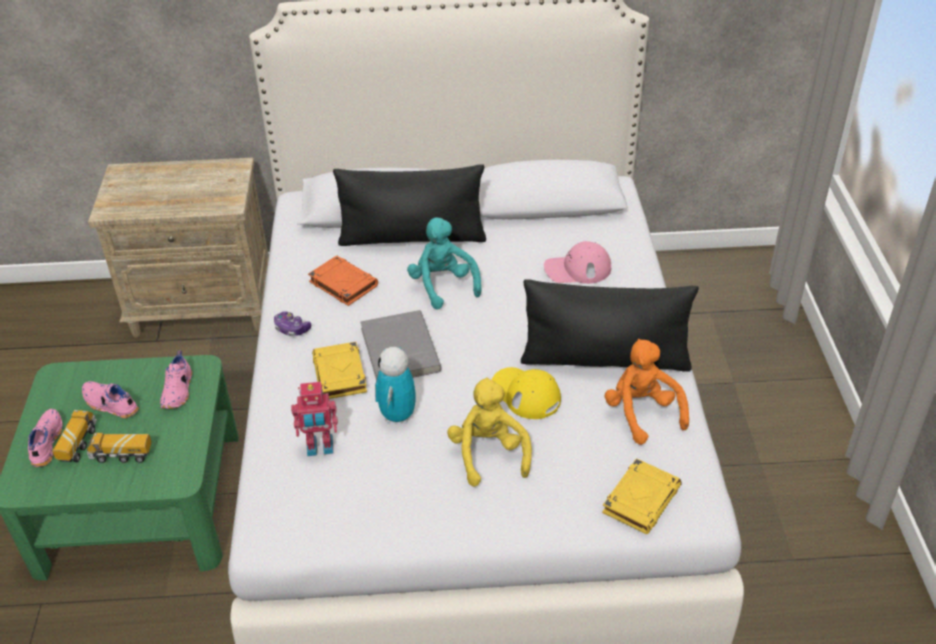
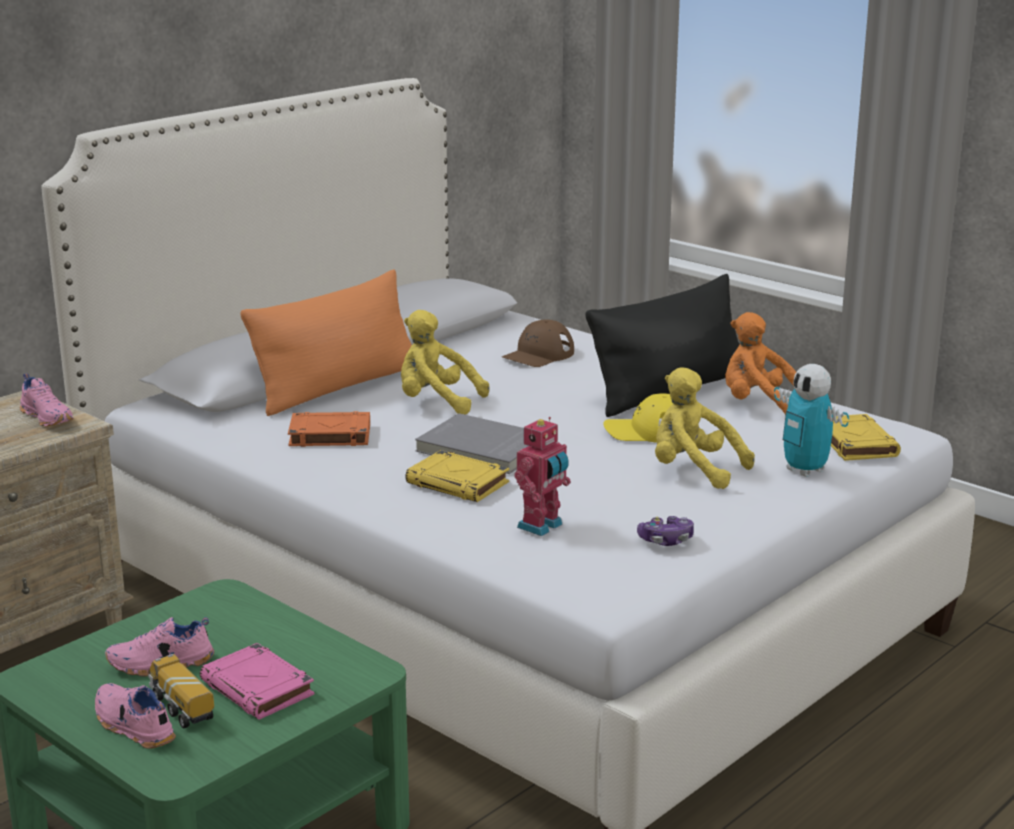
camera: 45 degrees left, 20 degrees down
(122, 455) = (258, 689): toy truck -> pink book
(178, 391) = (230, 619): pink shoe -> pink shoe (48, 418)
(292, 329) = (339, 479): game controller -> game controller (666, 540)
(398, 416) = (573, 480): toy robot -> toy robot (805, 470)
(412, 237) = (338, 387): black pillow -> orange pillow
(443, 285) = (436, 402): turquoise plush toy -> yellow plush toy
(577, 269) = (538, 355): pink cap -> brown cap

